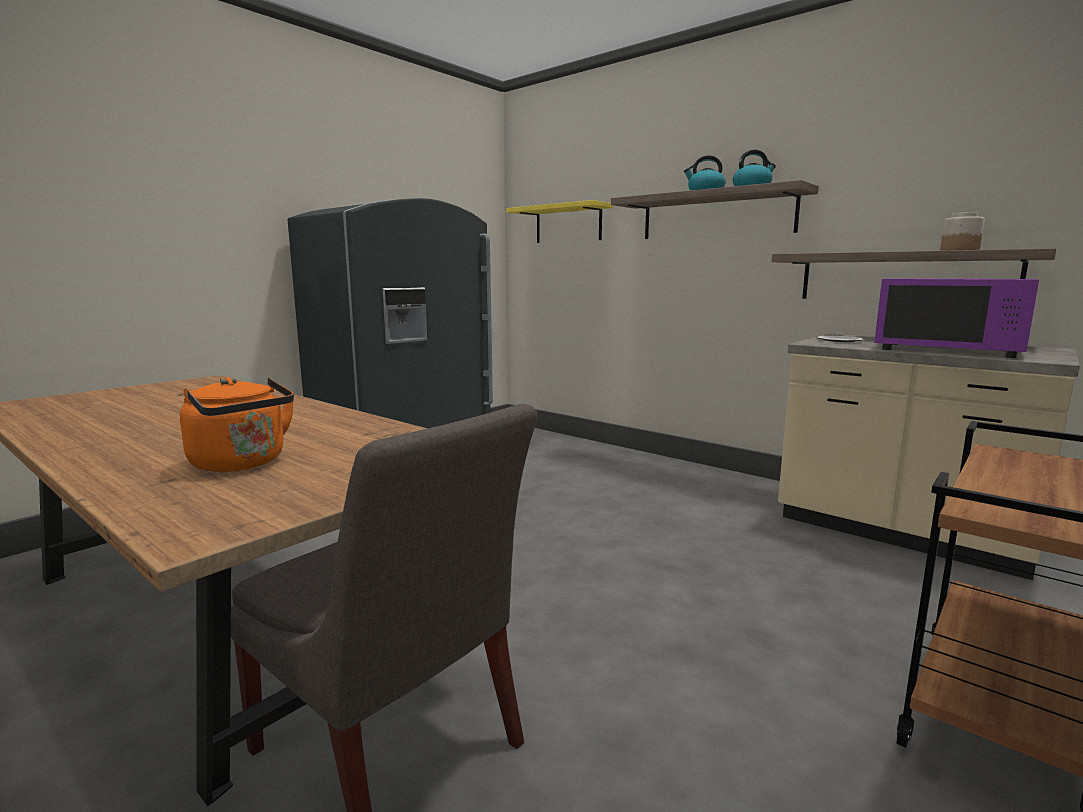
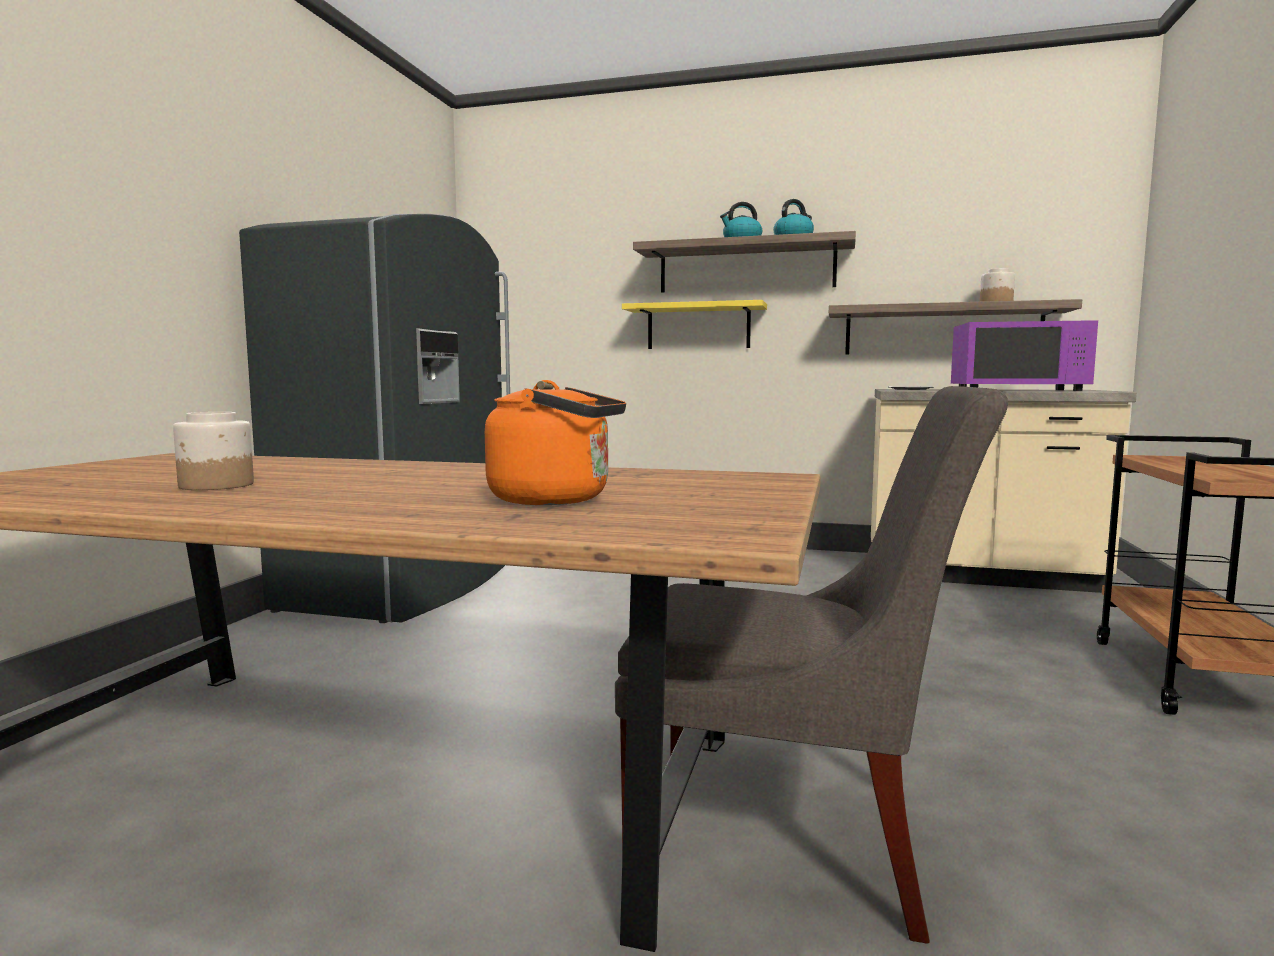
camera: 25 degrees left, 5 degrees down
(135, 418) = (216, 485): none -> jar
(568, 224) = (555, 274): yellow shelf -> yellow shelf (698, 327)

